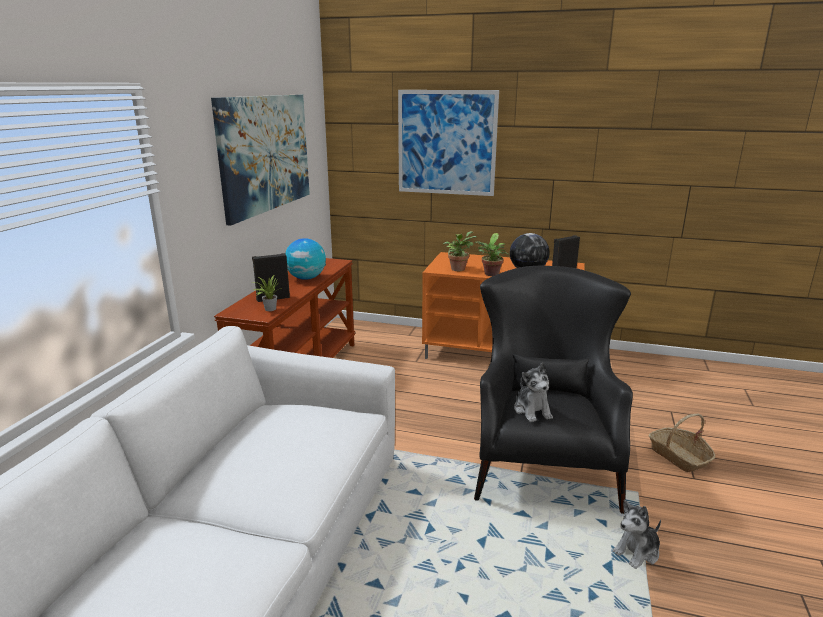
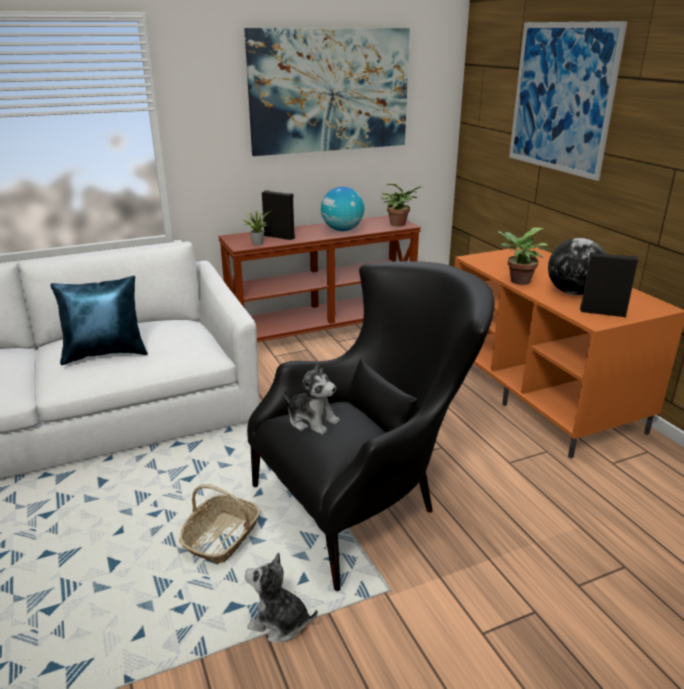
camera: 50 degrees right, 5 degrees up
(285, 462) = (106, 354): none -> blue pillow
(458, 268) = (500, 265): potted plant -> potted plant (399, 224)
(532, 410) = (312, 421): plush toy -> plush toy turned 90 degrees counterclockwise
(679, 456) = (517, 605): basket -> basket (222, 538)

